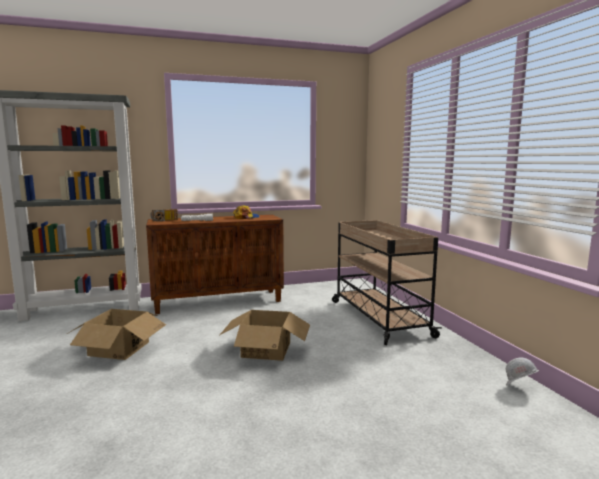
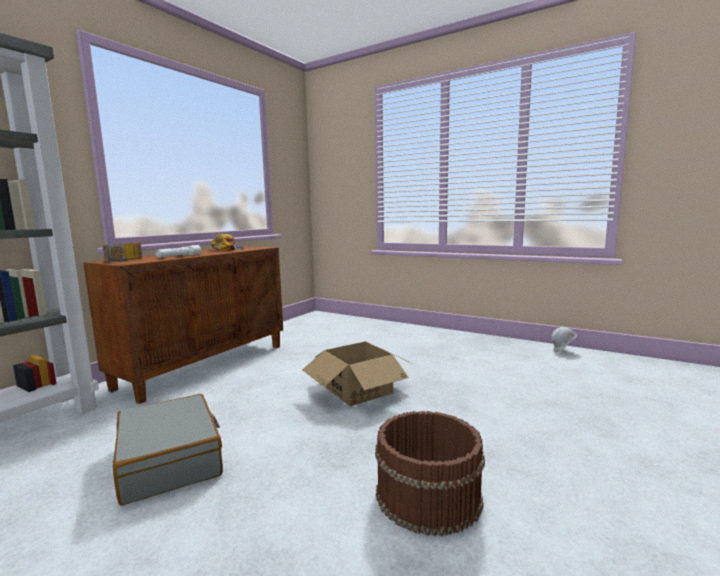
camera: 40 degrees left, 0 degrees up
(119, 348) = (170, 460): cardboard box -> grey suitcase
(174, 425) = (427, 496): none -> brown bucket
(378, 317) = (393, 335): beige cart -> none

